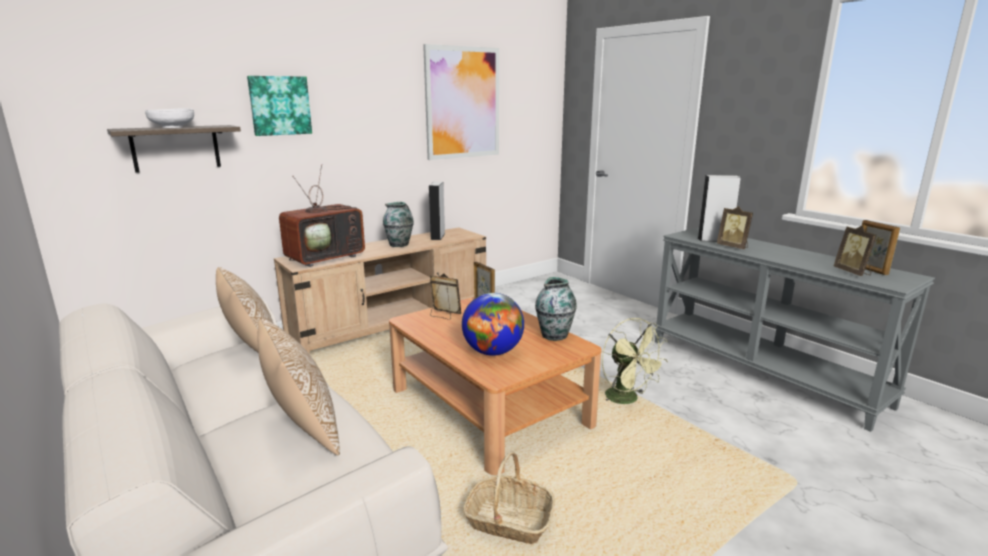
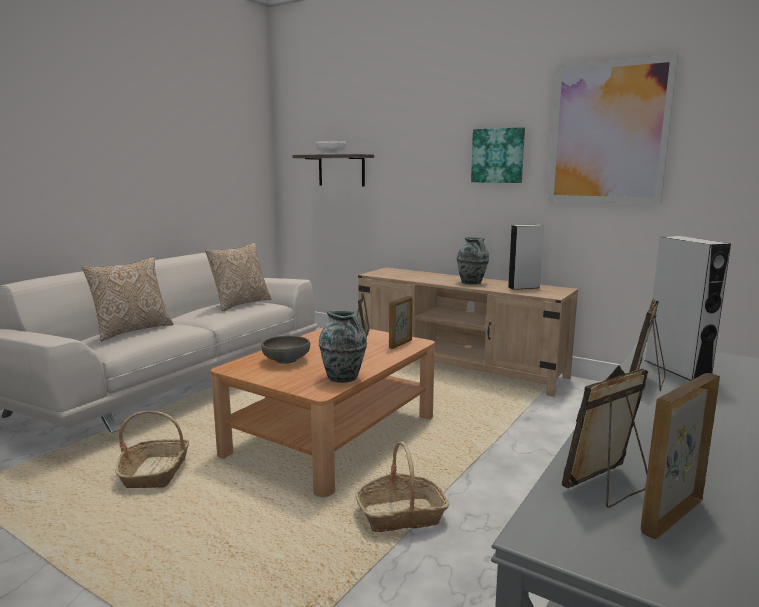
camera: 70 degrees right, 5 degrees down
(280, 105) = (409, 139): picture -> picture (498, 155)
(326, 257) = (403, 274): television -> none
(493, 352) = (286, 360): globe -> grey bowl
(627, 400) = (401, 515): green fan -> basket

